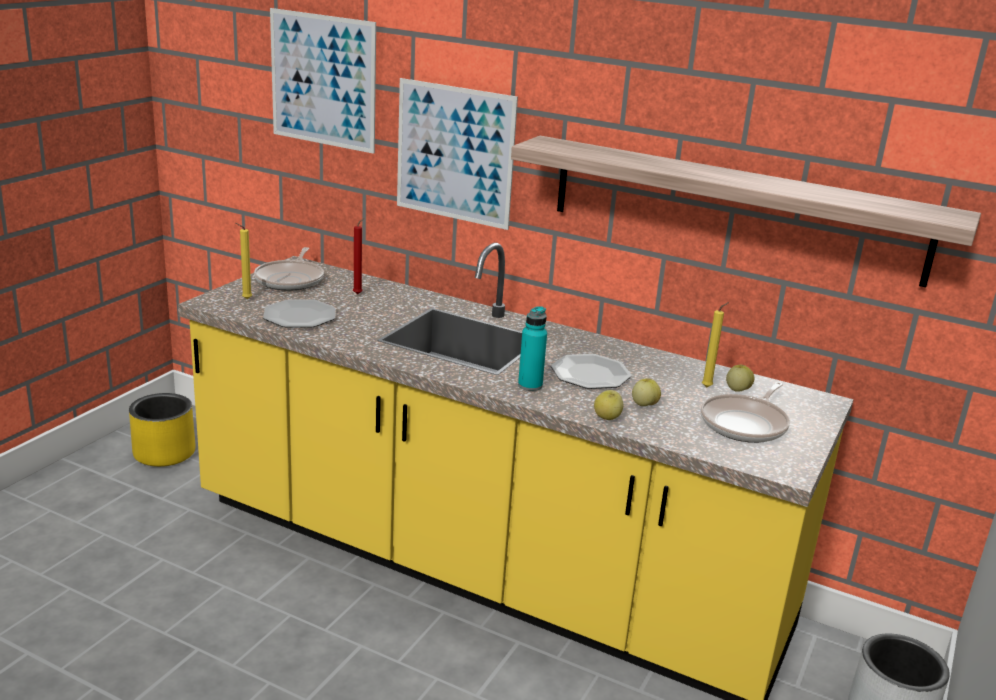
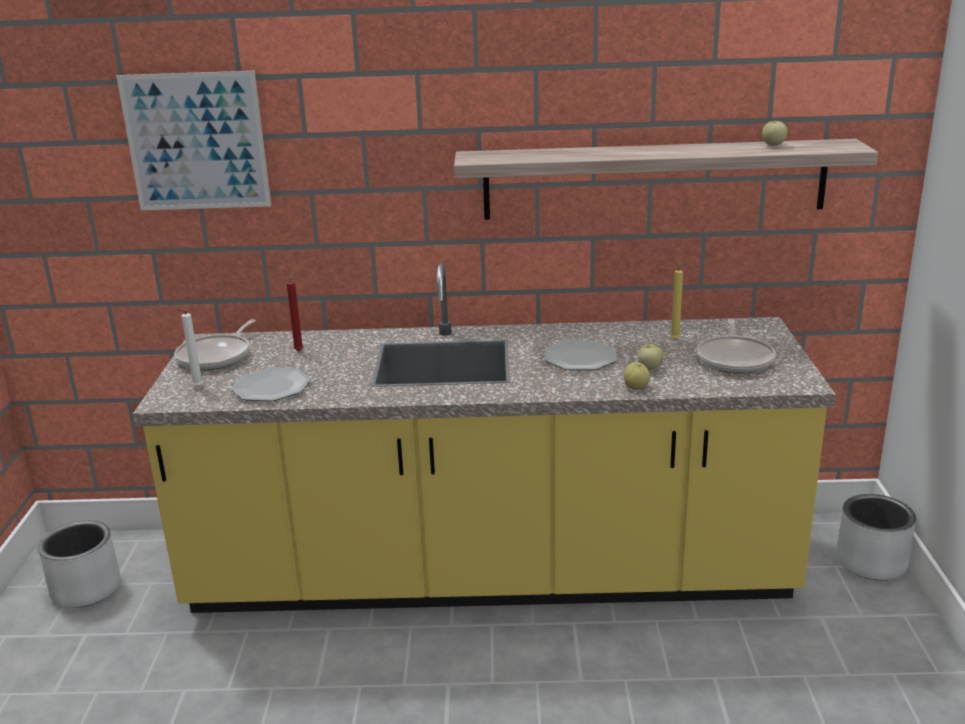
camera: 25 degrees left, 0 degrees up
(165, 453) = (86, 588): yellow planter -> grey planter
(245, 299) = (196, 388): yellow candle -> white candle
(291, 279) = (217, 356): frying pan -> frying pan turned 45 degrees clockwise
(454, 153) = (365, 187): picture -> none
(530, 385) = (546, 382): turquoise bottle -> none
(737, 390) = (698, 335): apple -> apple (773, 145)

